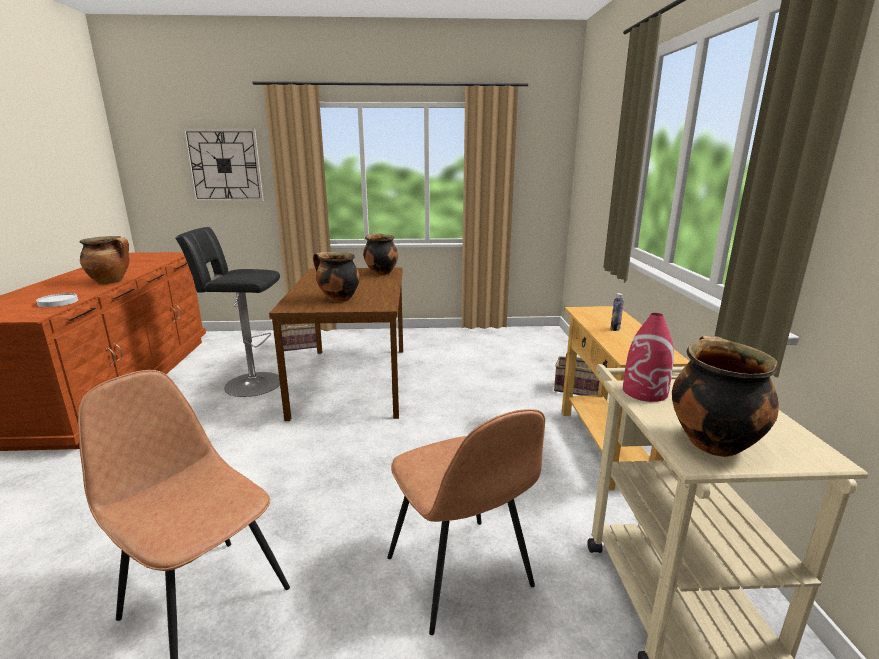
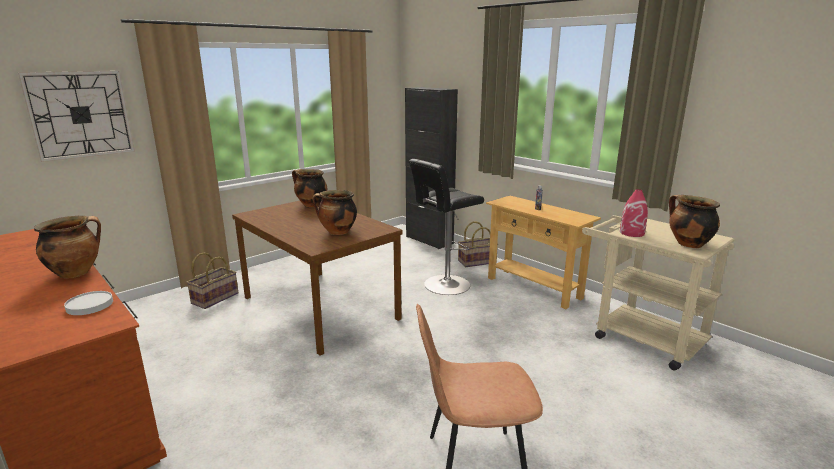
camera: 40 degrees left, 0 degrees up
(249, 384) = (228, 344): black stool -> black stool (444, 285)
(460, 574) = (568, 377): brown chair -> none
(560, 350) = (429, 240): none -> black cabinet

